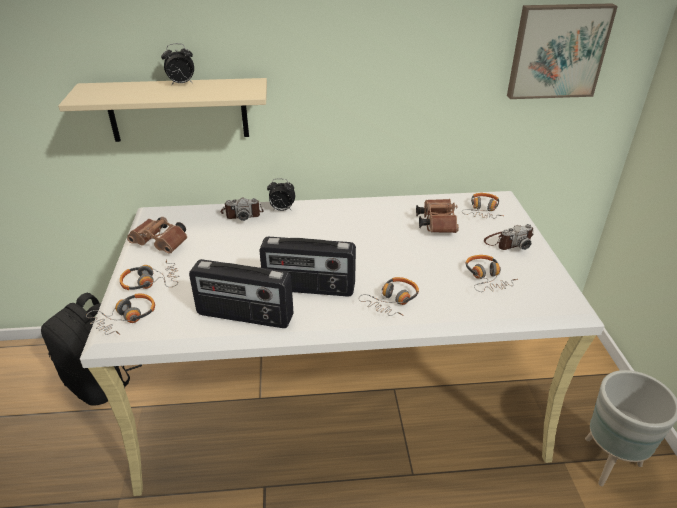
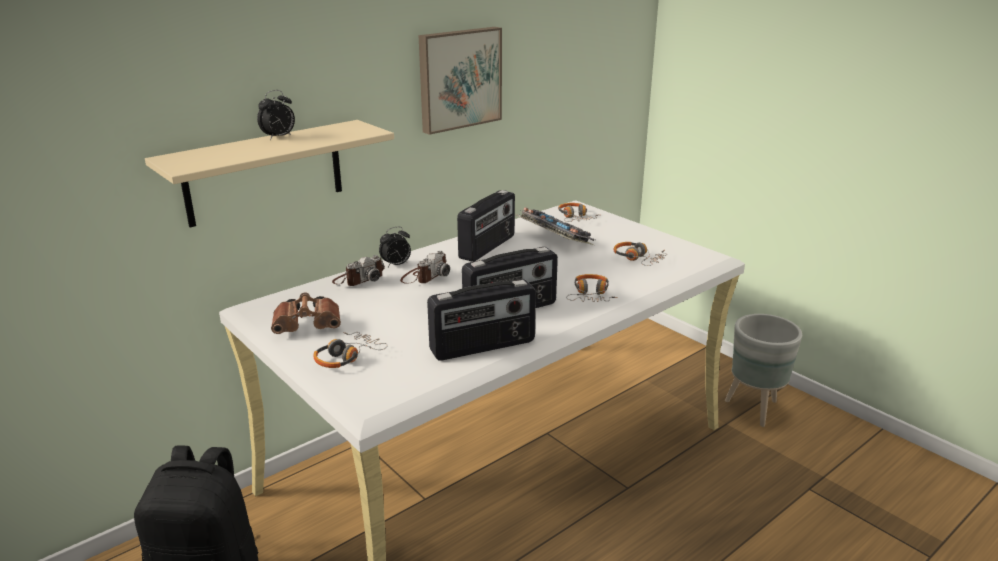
camera: 35 degrees left, 10 degrees down
(125, 319) = (367, 390): headphones -> none
(369, 217) = (488, 247): none -> radio
(436, 223) = (551, 236): brown binoculars -> keyboard
(507, 242) = (622, 232): camera -> camera (424, 276)
(557, 51) = (589, 60): picture -> picture (458, 78)

